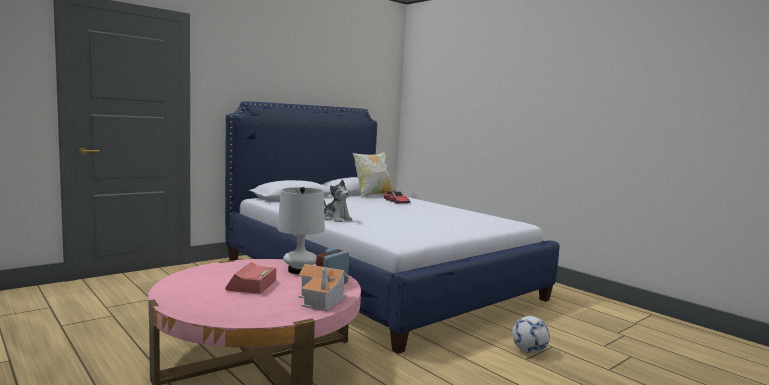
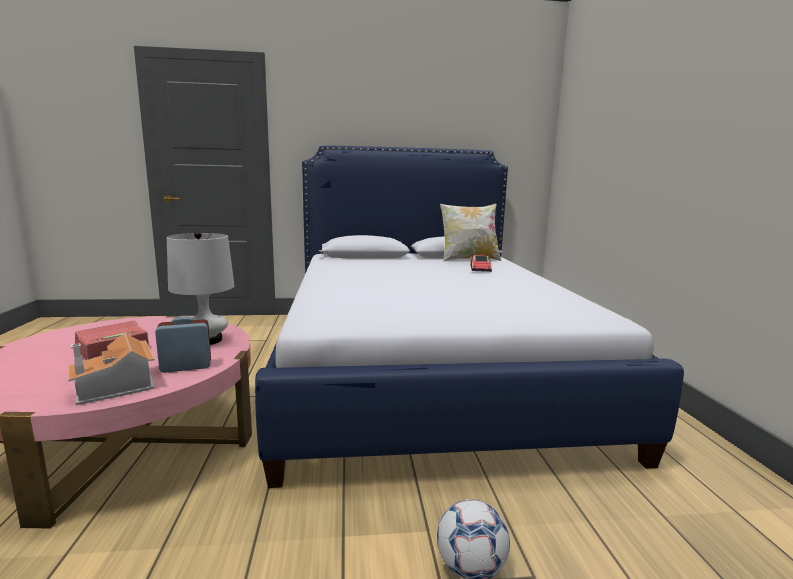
camera: 35 degrees right, 5 degrees up
(336, 219) = (334, 282): plush toy -> none

